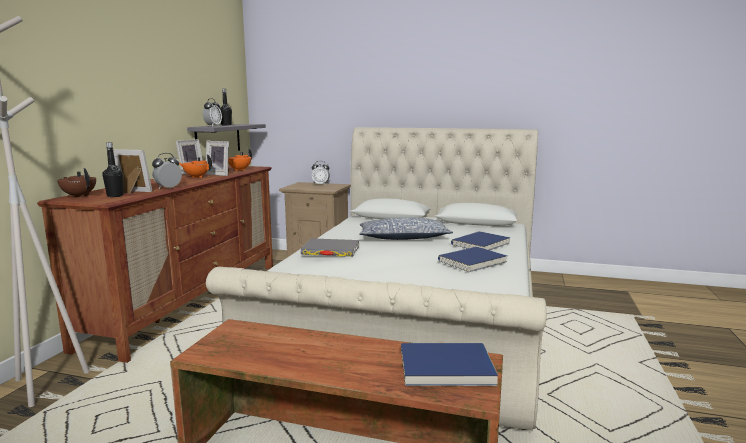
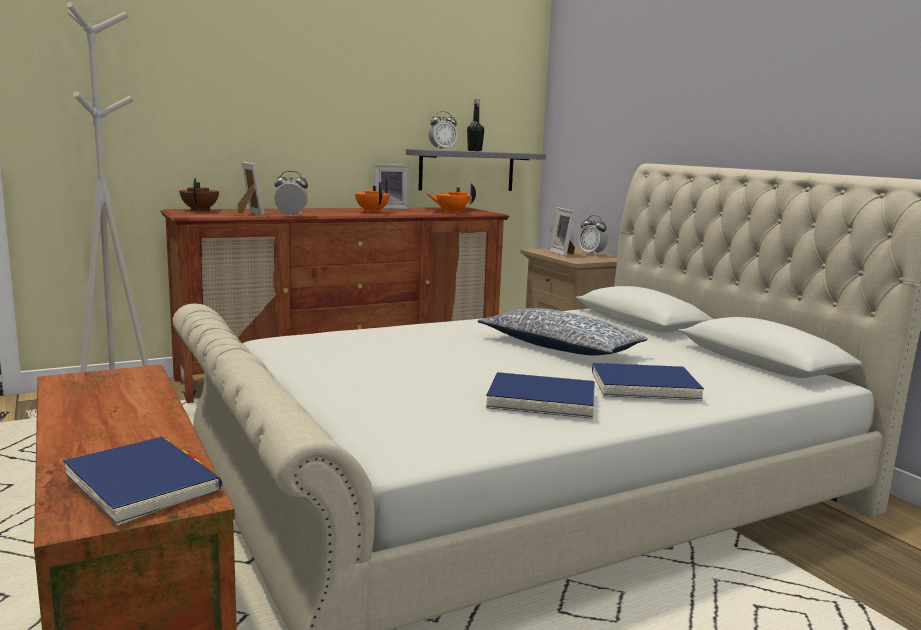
camera: 45 degrees right, 0 degrees up
(115, 196) = (221, 214): black bottle -> none
(220, 174) = (406, 213): picture frame -> picture frame (563, 253)
(330, 251) = (411, 333): grey book -> none

